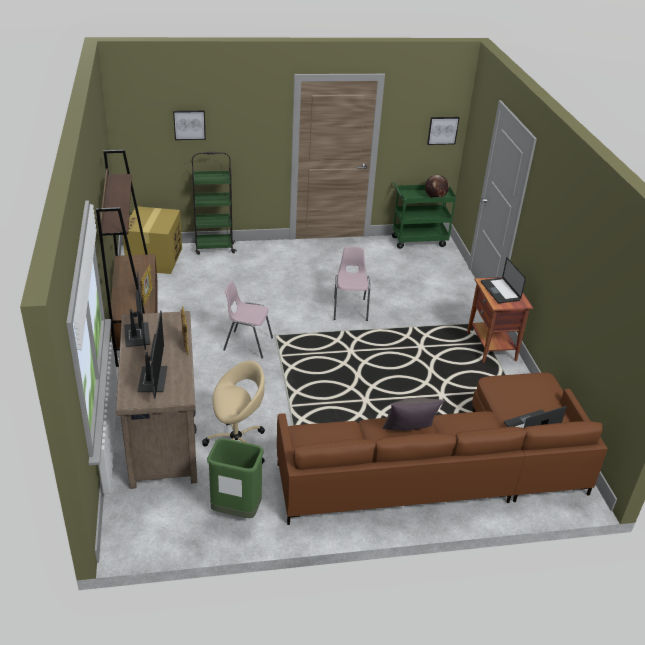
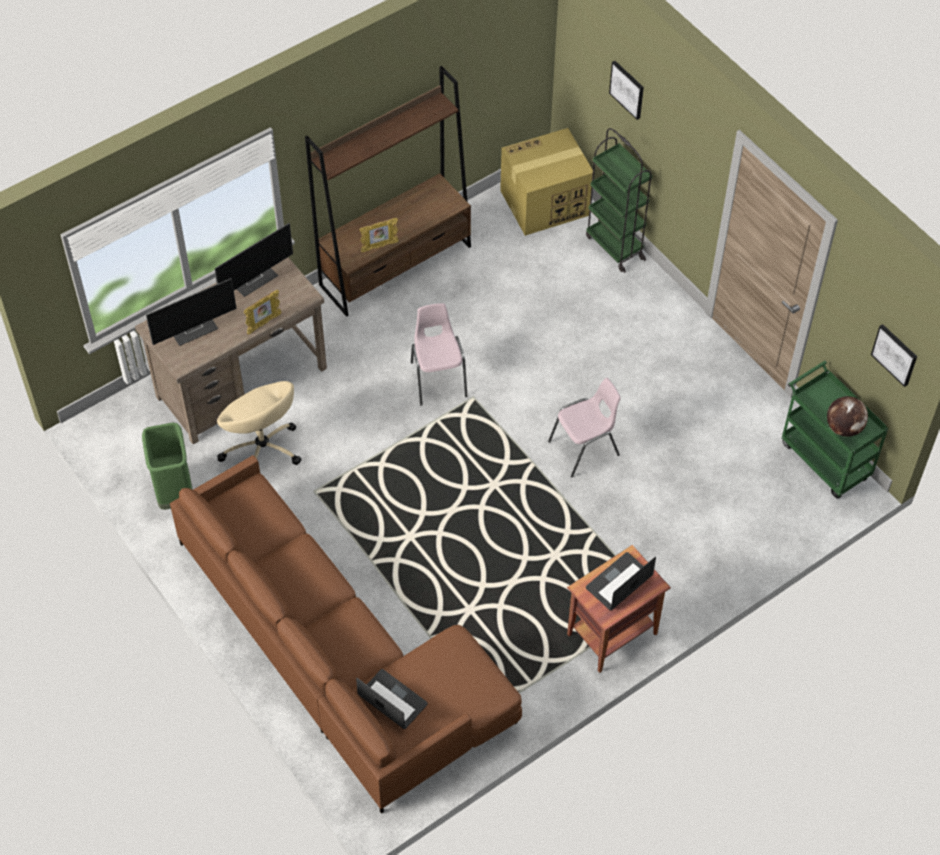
camera: 65 degrees right, 20 degrees up
(409, 433) = (305, 584): grey pillow -> none

